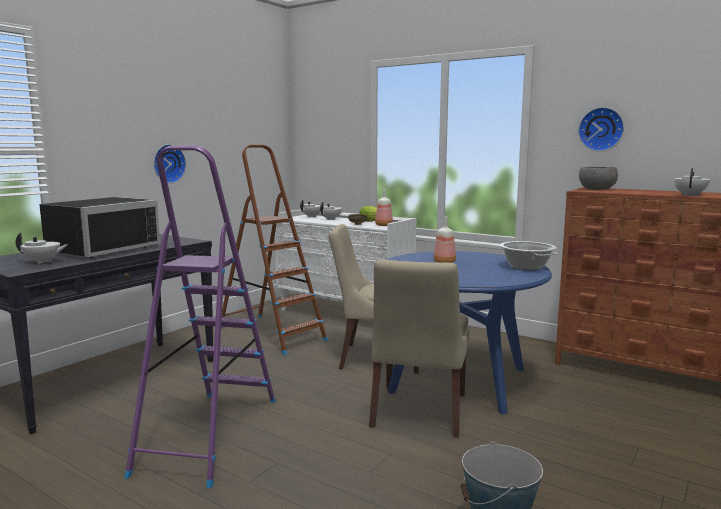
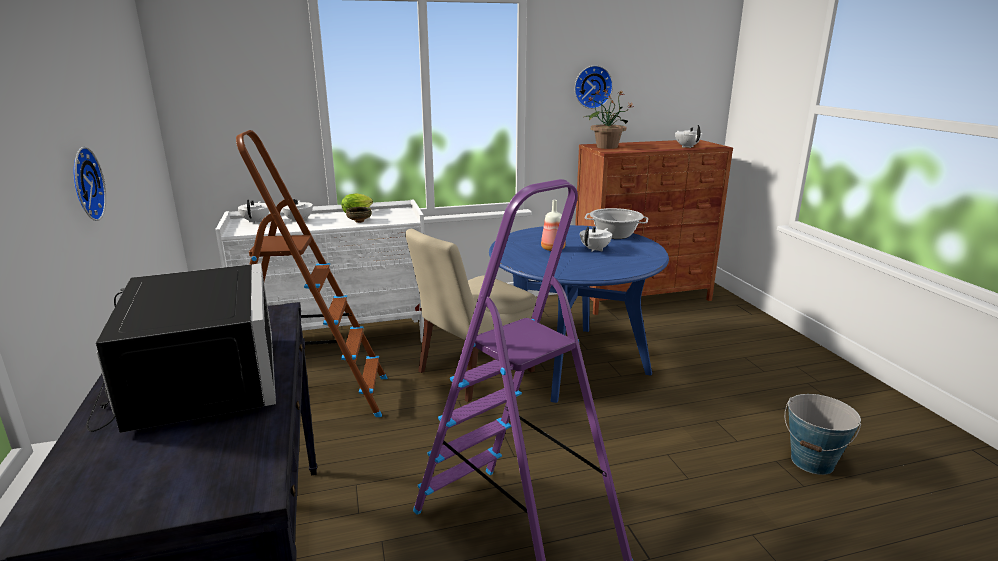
camera: 50 degrees left, 10 degrees up
(43, 262) = (205, 452): white teapot -> white teapot (595, 249)
(383, 225) = (391, 216): bottle -> none
(418, 412) = (608, 406): beige chair -> none
(597, 189) = (606, 147): grey bowl -> potted plant

